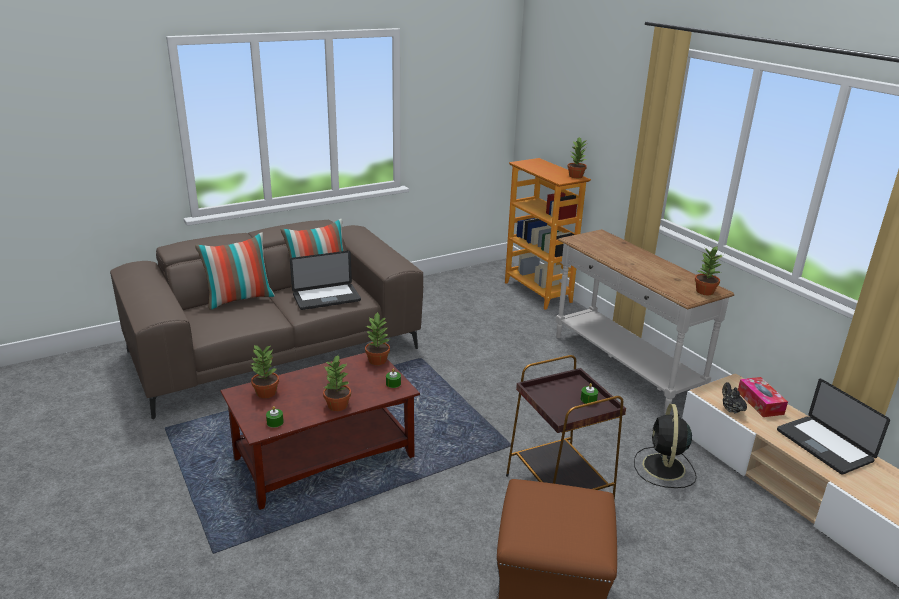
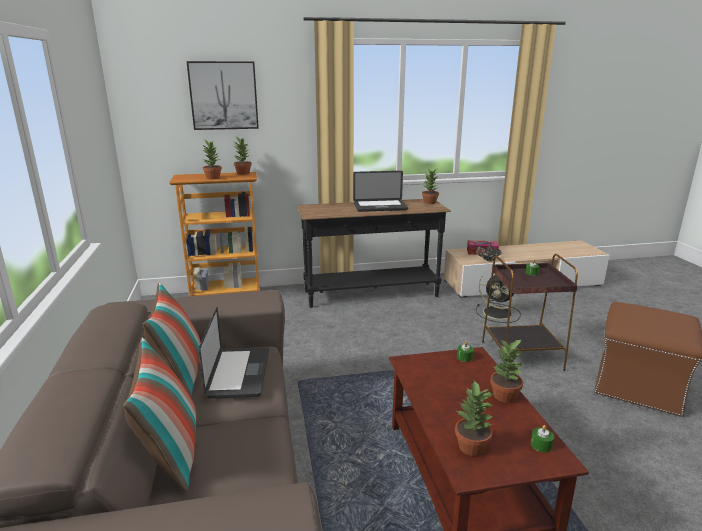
camera: 70 degrees left, 5 degrees down
(378, 360) = (414, 359): potted plant -> potted plant (213, 178)
(584, 92) = (223, 95): none -> picture
(623, 367) = (371, 294): white console table -> black console table
(824, 446) = (527, 250): laptop -> laptop (380, 207)

